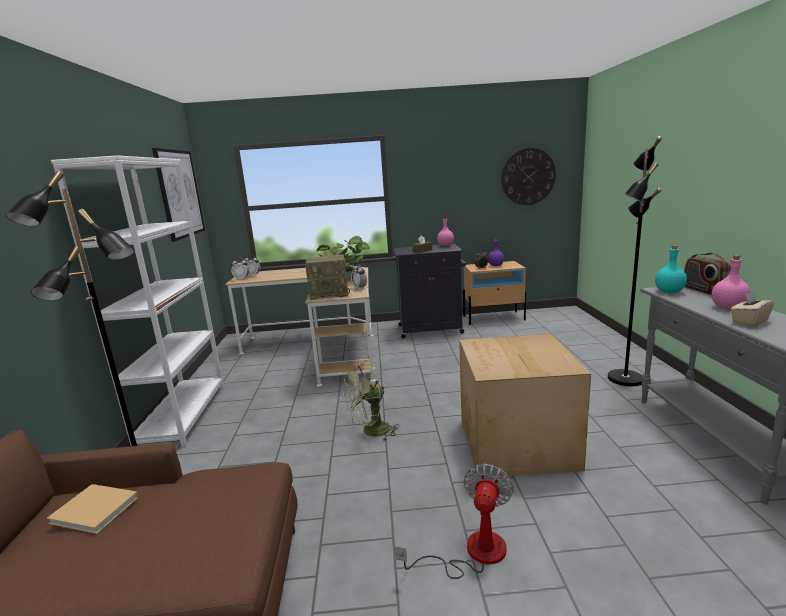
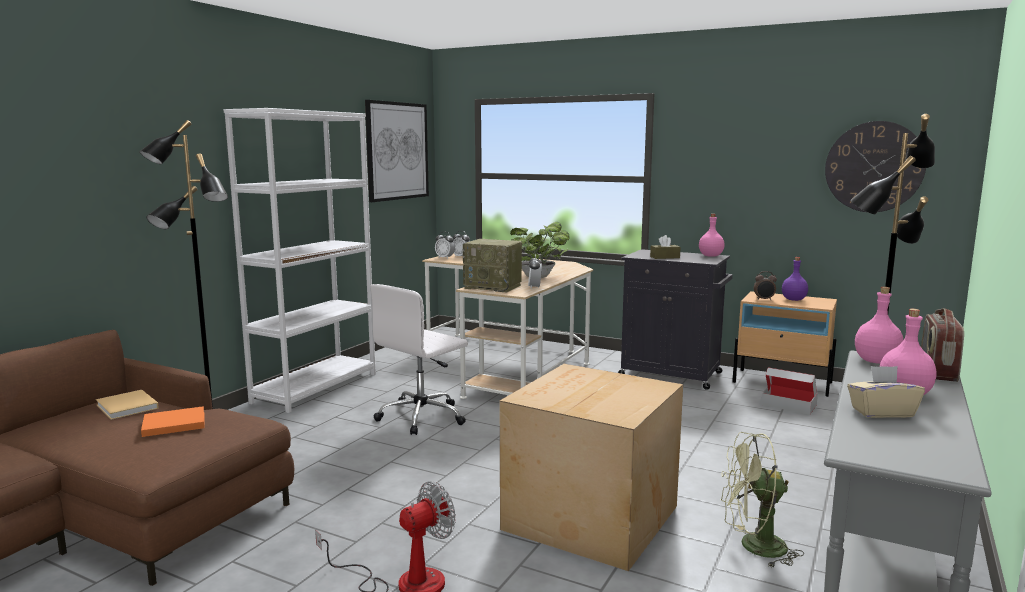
camera: 30 degrees right, 5 degrees down
(183, 509) = (172, 424): none -> orange book
(308, 410) = (422, 417): none -> white office chair
(371, 432) = (454, 454): green fan -> green fan (753, 547)
(515, 330) = (789, 405): none -> cardboard box
(669, 292) = (877, 361): turquoise bottle -> pink bottle

